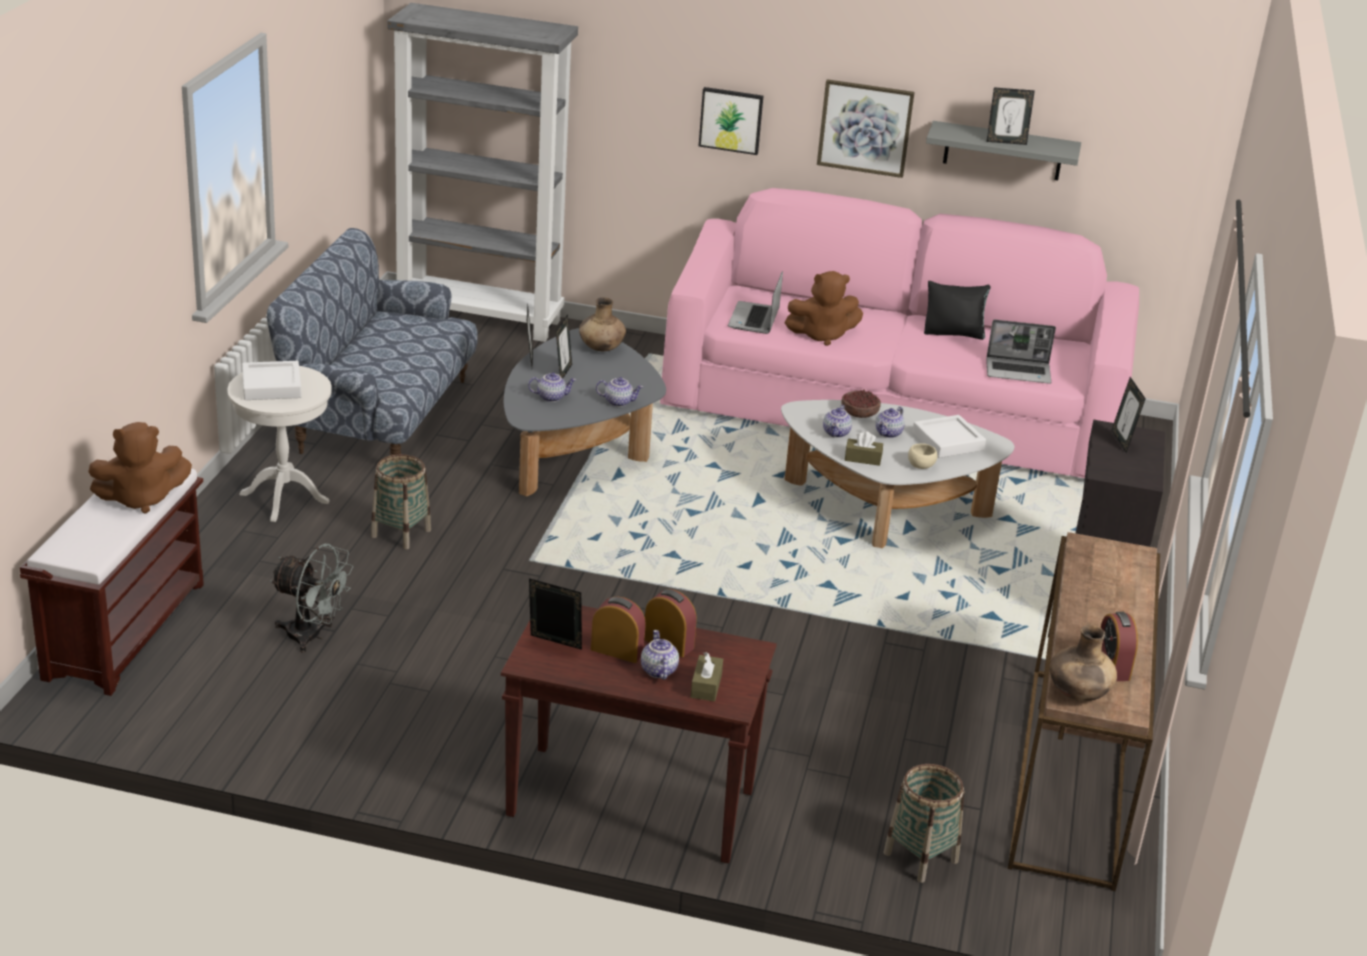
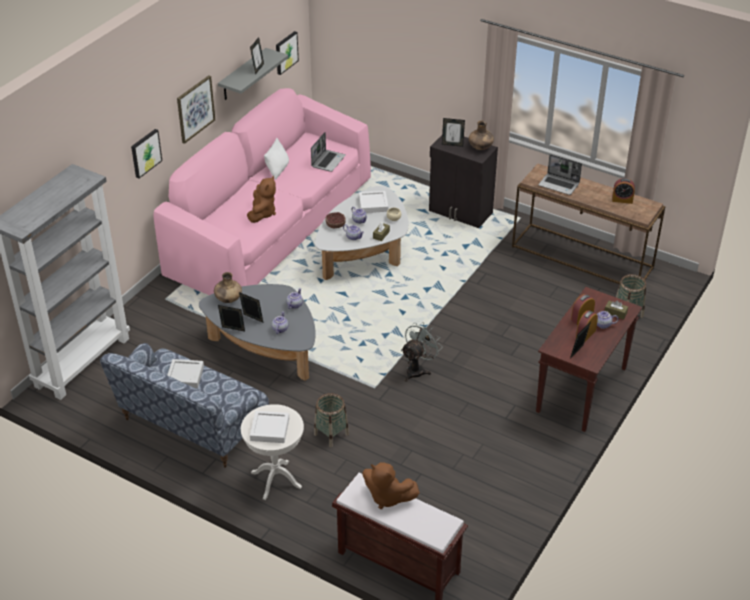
camera: 70 degrees left, 10 degrees up
(141, 499) = (387, 497): brown plush toy -> brown plush toy turned 120 degrees clockwise
(312, 636) = (424, 483): grey fan -> grey fan (418, 369)
(412, 343) = (185, 376): none -> grey tray
(754, 319) = (236, 232): laptop -> laptop (559, 185)
(953, 333) = (277, 170): black pillow -> white pillow
(1077, 694) = (640, 214): brown vase -> brown vase (480, 147)
(1137, 189) = (286, 52): none -> picture

